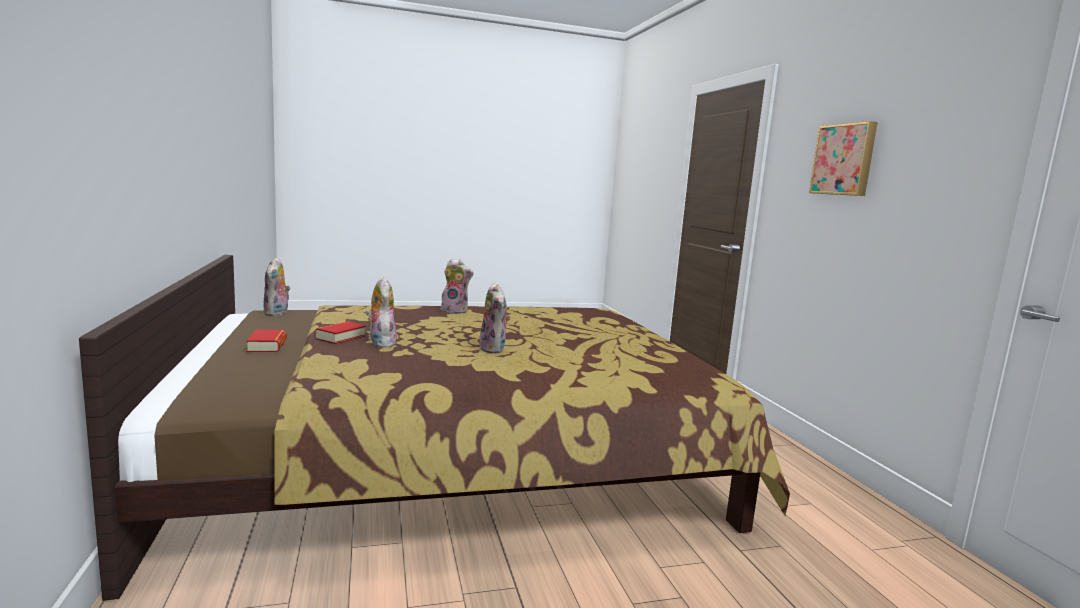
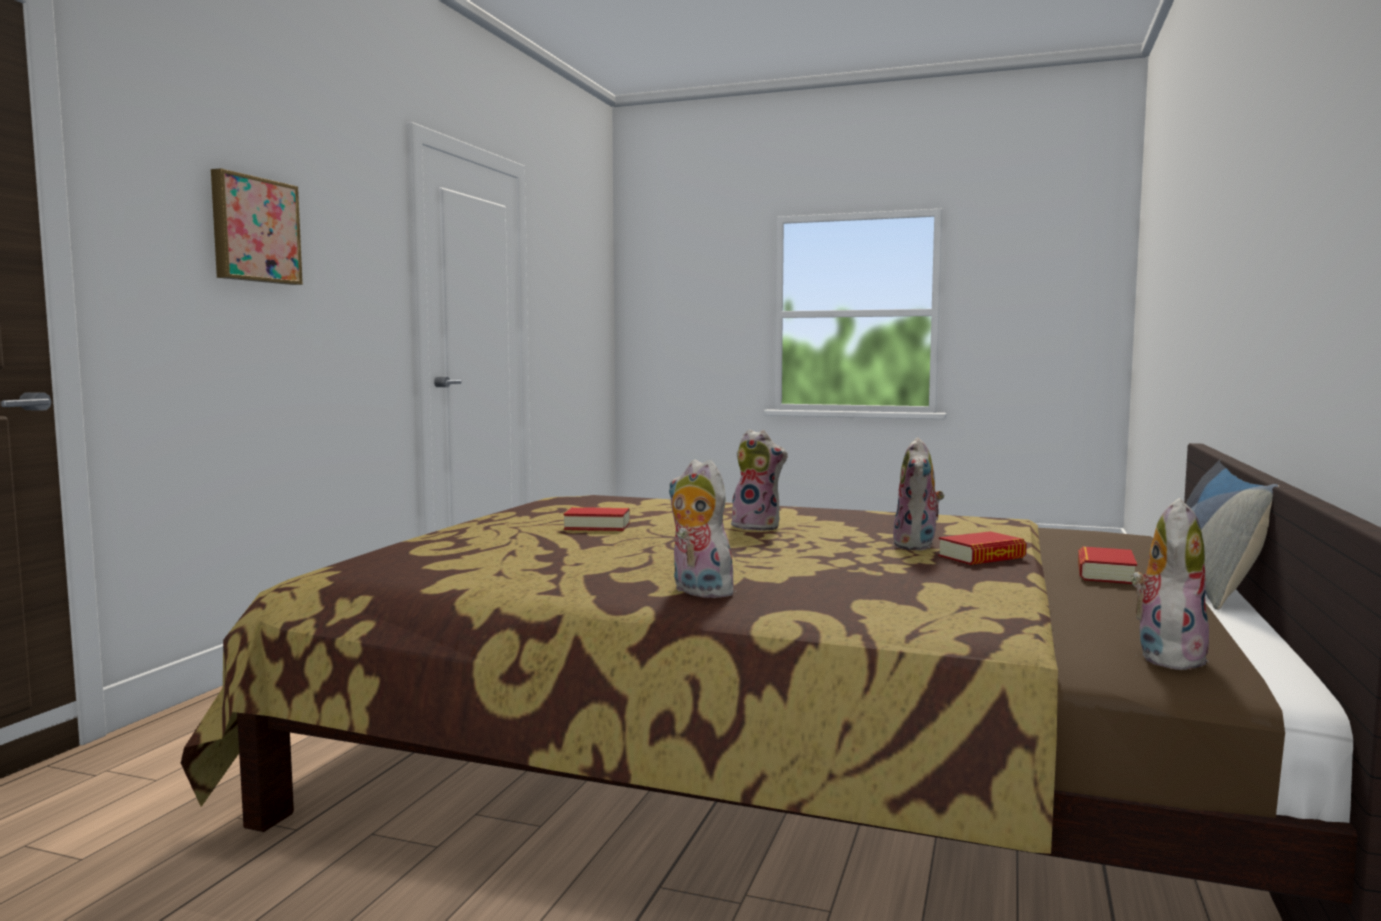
camera: 145 degrees left, 5 degrees down
(195, 355) = (1215, 582): none -> pillow
(494, 349) = (758, 526): plush toy -> plush toy turned 105 degrees clockwise
(582, 339) = (597, 526): none -> book

